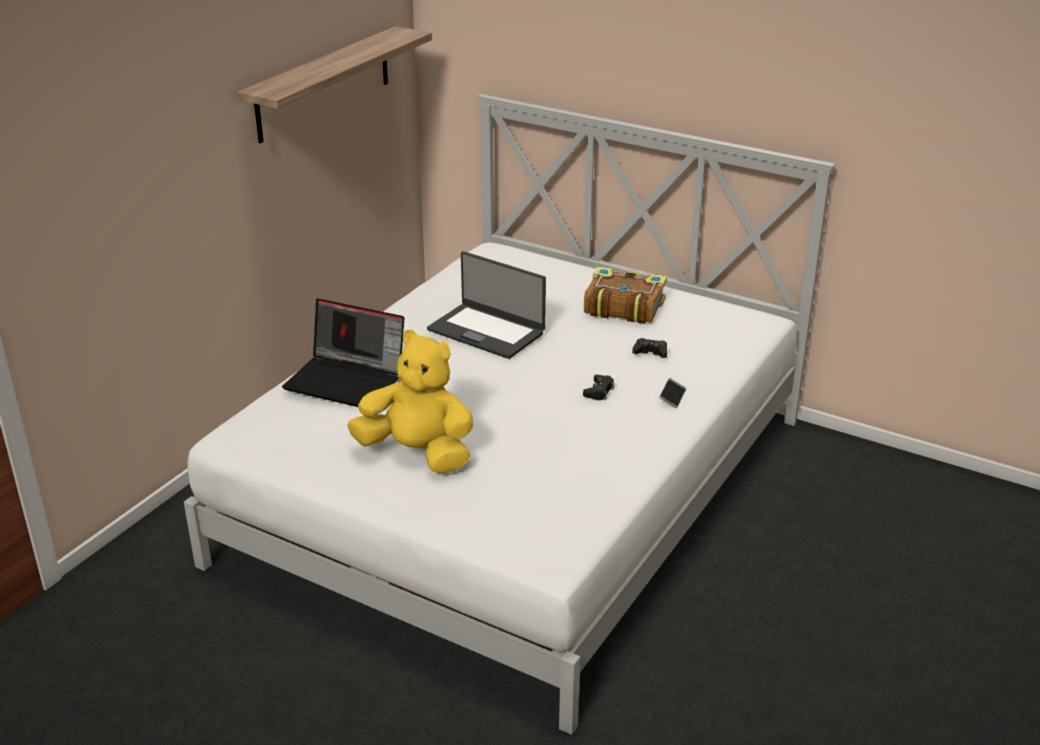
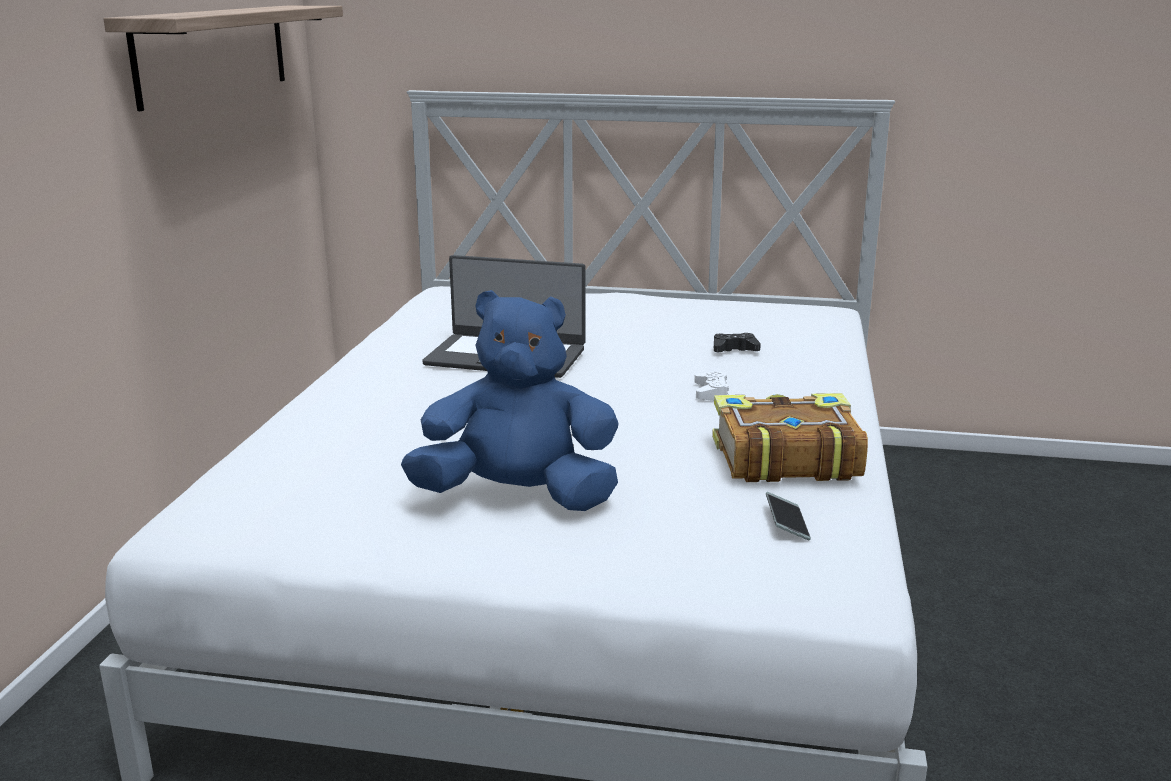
camera: 20 degrees left, 10 degrees down
(347, 380) = (346, 428): laptop -> none
(418, 454) = (518, 497): yellow plush toy -> blue plush toy
(599, 391) = (711, 393): black game controller -> white game controller
(623, 306) = (656, 317): book -> book (783, 458)
(672, 397) = (806, 386): phone -> phone (787, 523)

